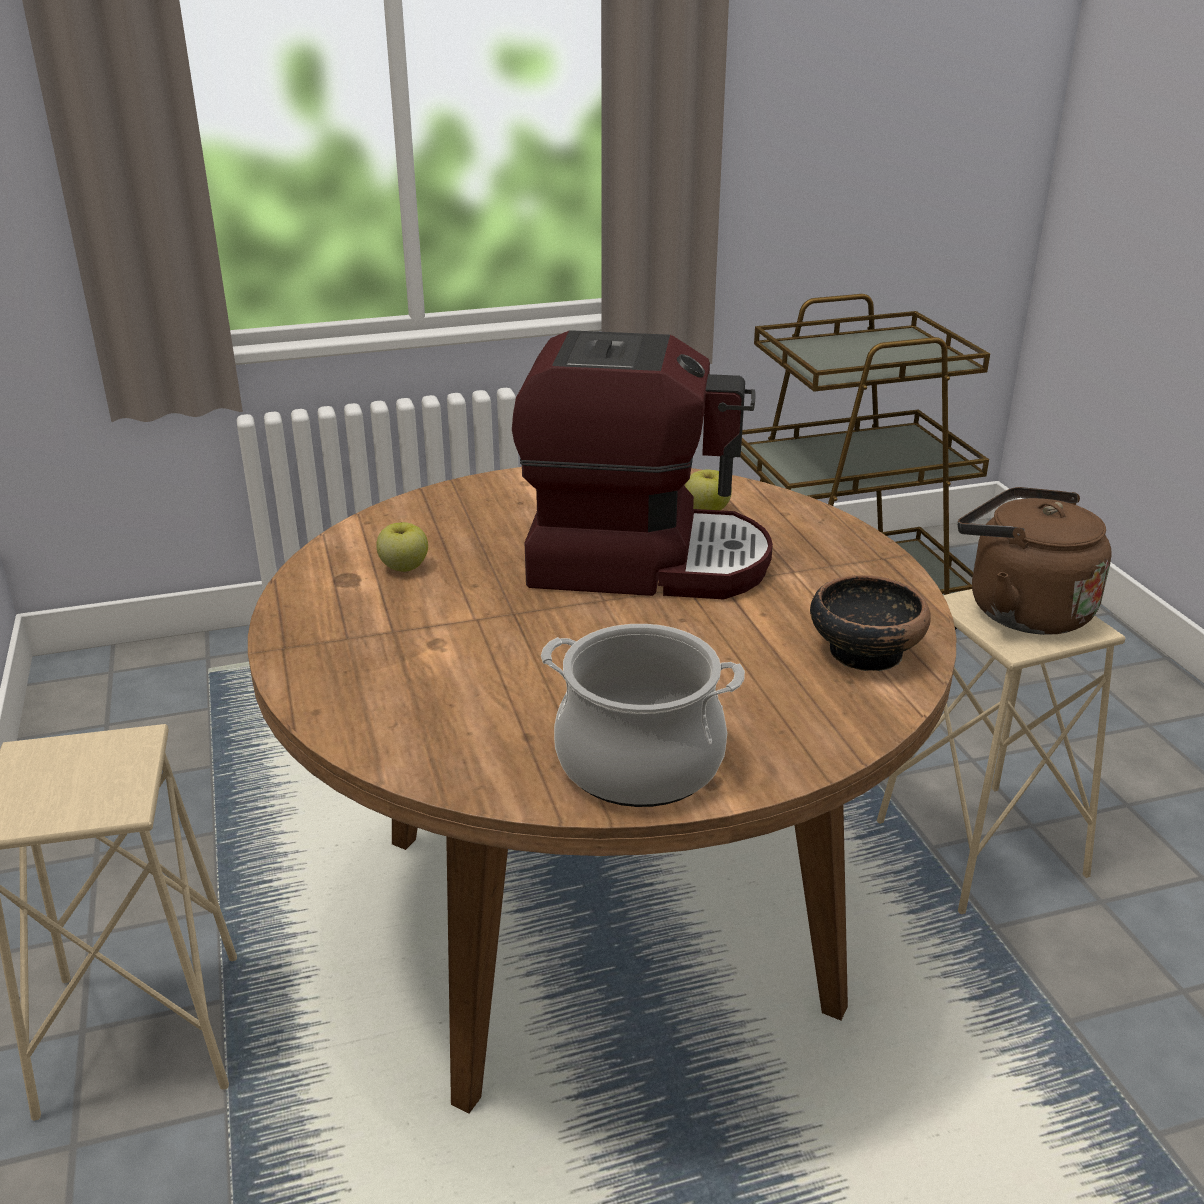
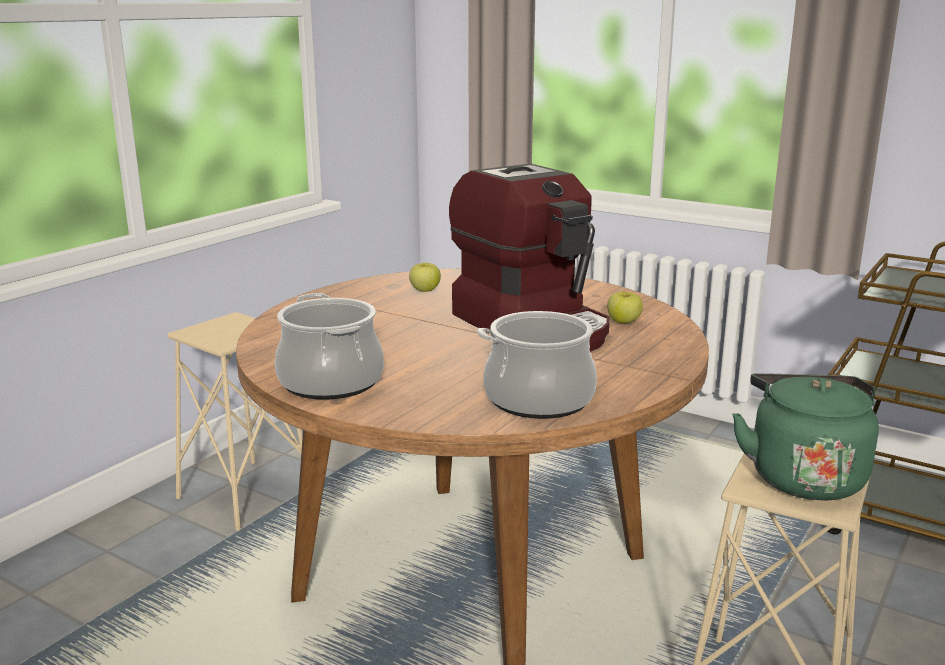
camera: 50 degrees right, 10 degrees down
(864, 651) = (539, 399): bowl -> cooking pot
(1021, 610) = (803, 476): brown kettle -> green kettle

